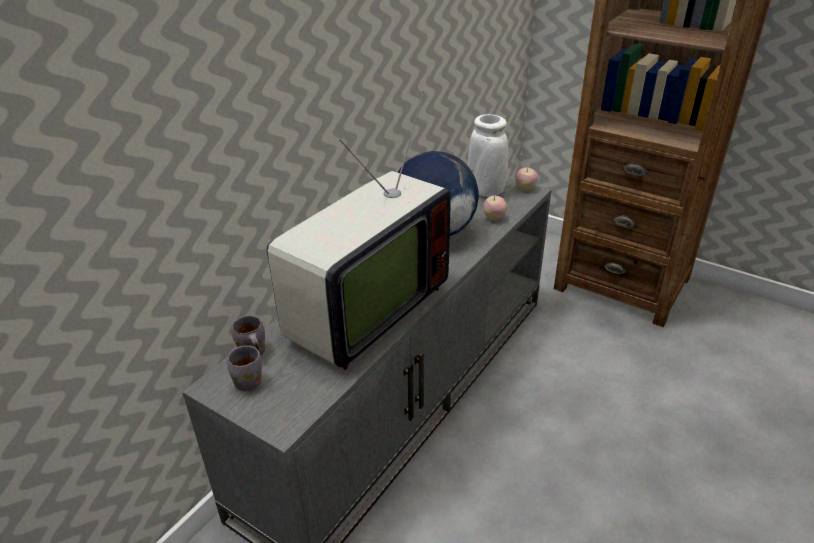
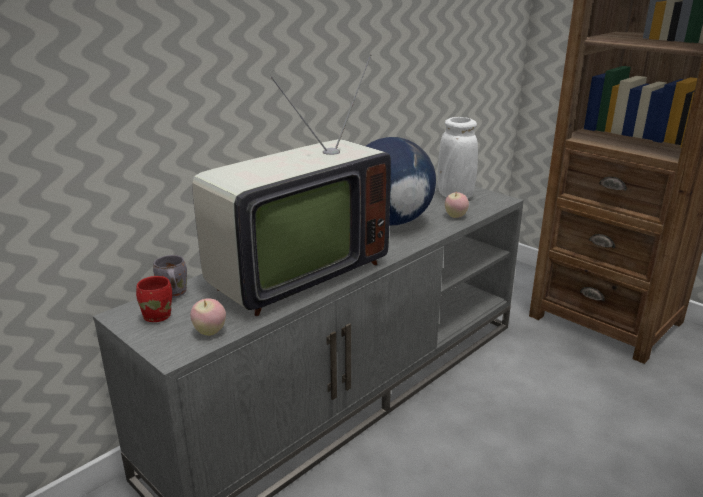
camera: 10 degrees right, 10 degrees down
(248, 381) = (158, 315): grey mug -> red mug
(525, 189) = (496, 197): apple -> apple (210, 332)

